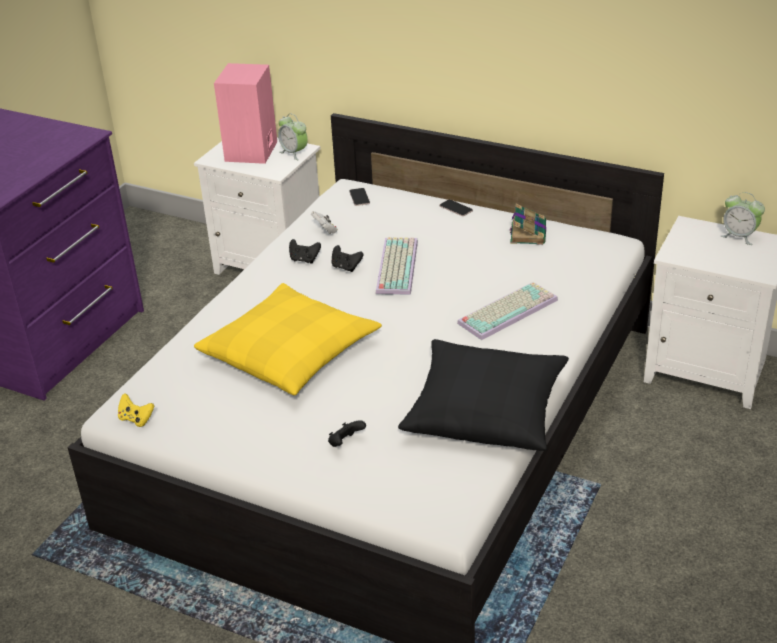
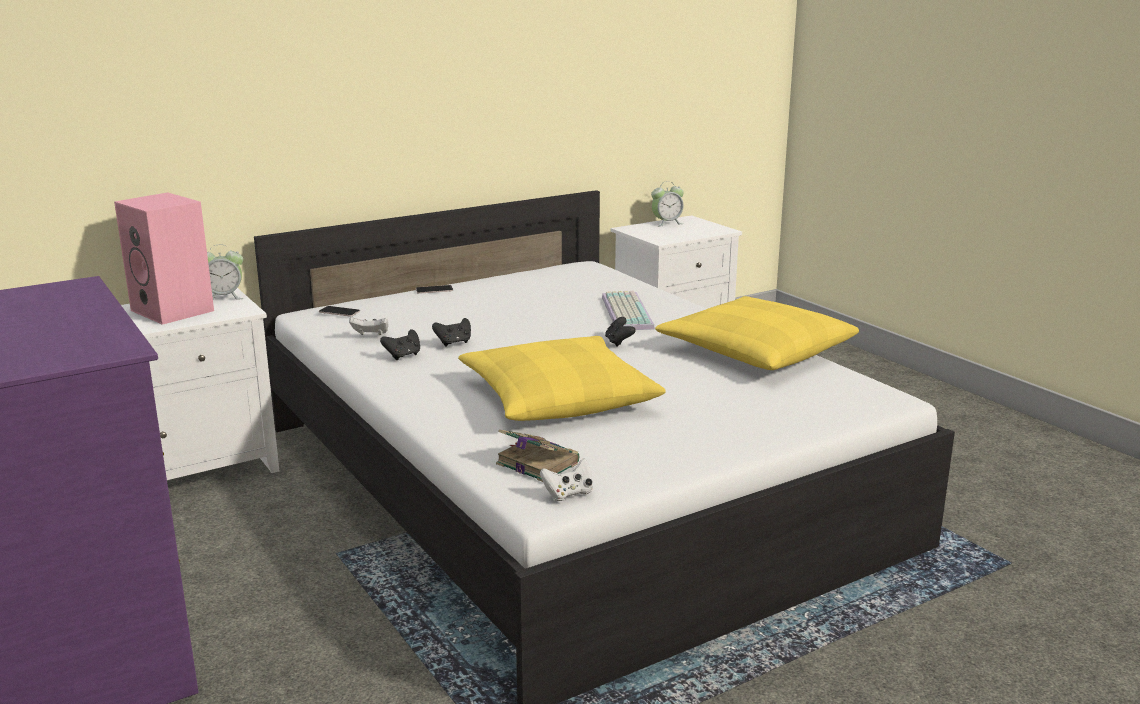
camera: 60 degrees left, 15 degrees down
(136, 419) = (568, 494): yellow game controller -> white game controller
(345, 443) = (741, 408): black game controller -> black game controller (619, 342)
(395, 266) = (488, 326): keyboard -> none
(485, 409) = (755, 351): black pillow -> yellow pillow
(528, 233) = (521, 280): book -> book (536, 463)

